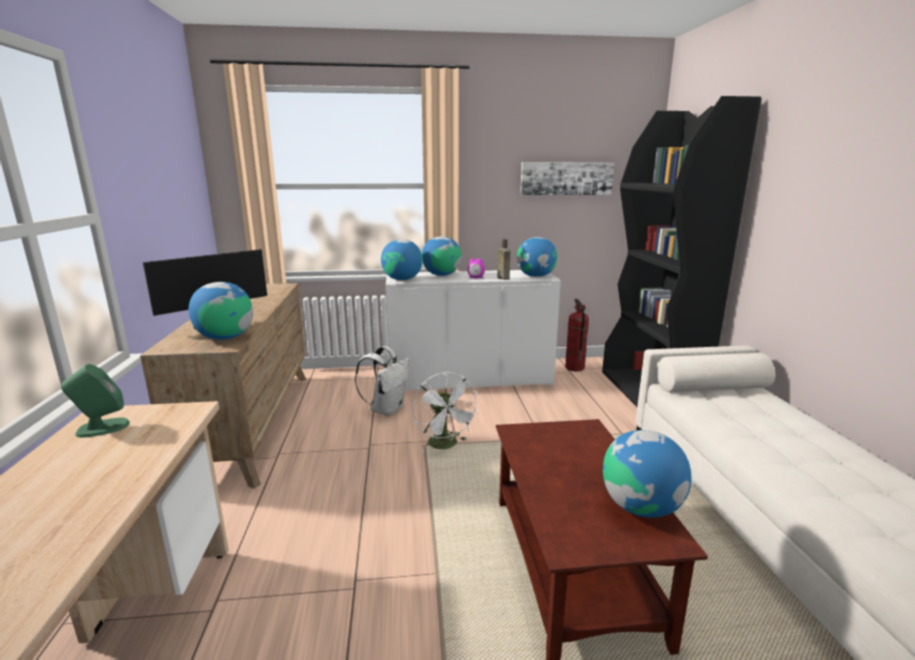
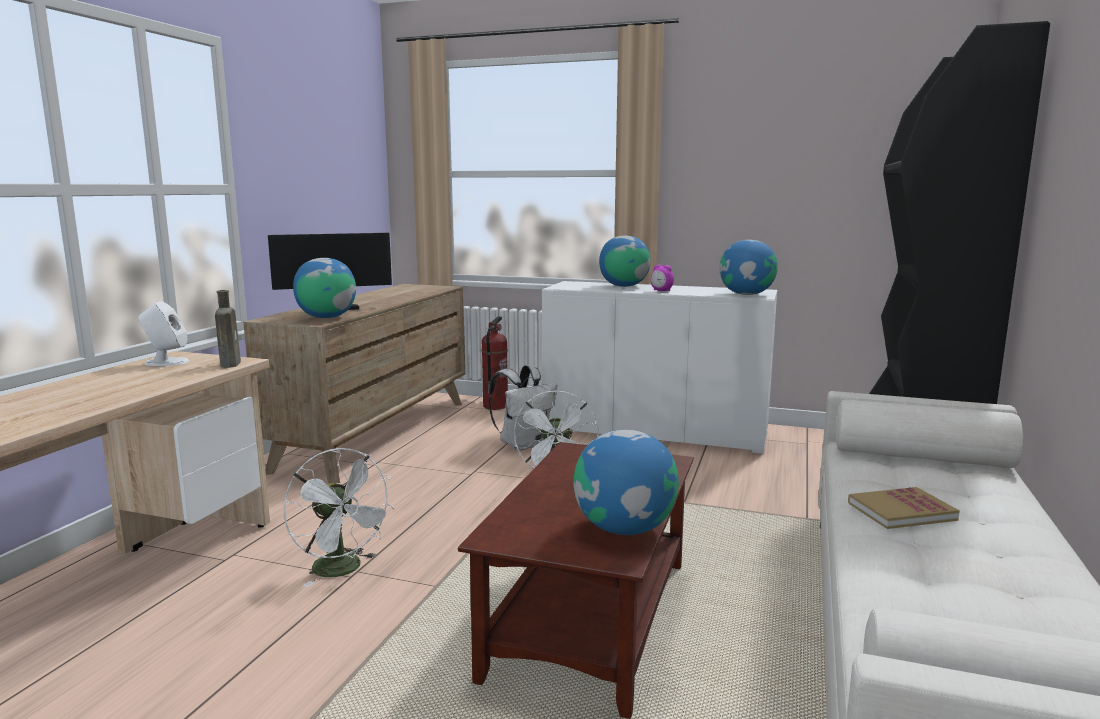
camera: 25 degrees right, 5 degrees down
(102, 428) = (166, 362): green speaker -> white speaker
(342, 583) = (343, 570): none -> white fan
(402, 279) = (568, 287): globe -> none
(502, 278) = (696, 293): brown bottle -> brown bottle (231, 364)
(566, 178) = (821, 162): picture -> none
(574, 368) = (819, 440): fire extinguisher -> fire extinguisher (495, 406)
(763, 440) = (901, 511): none -> book

